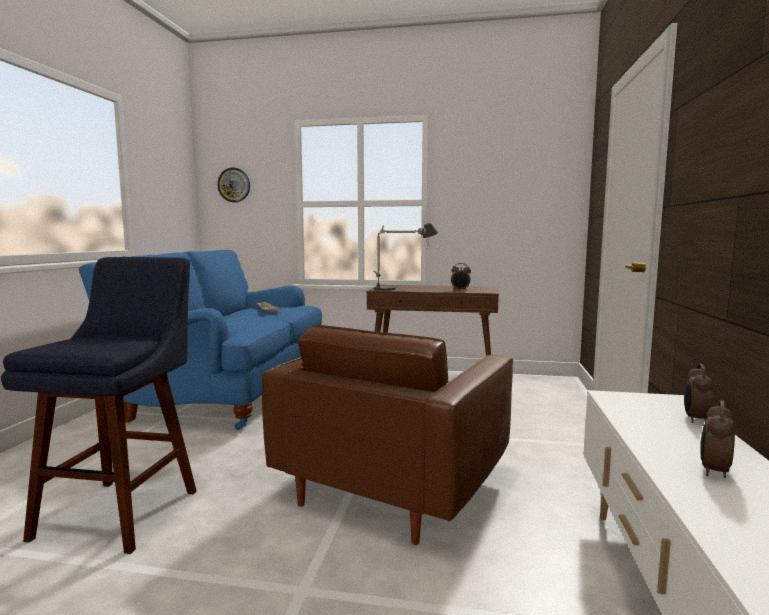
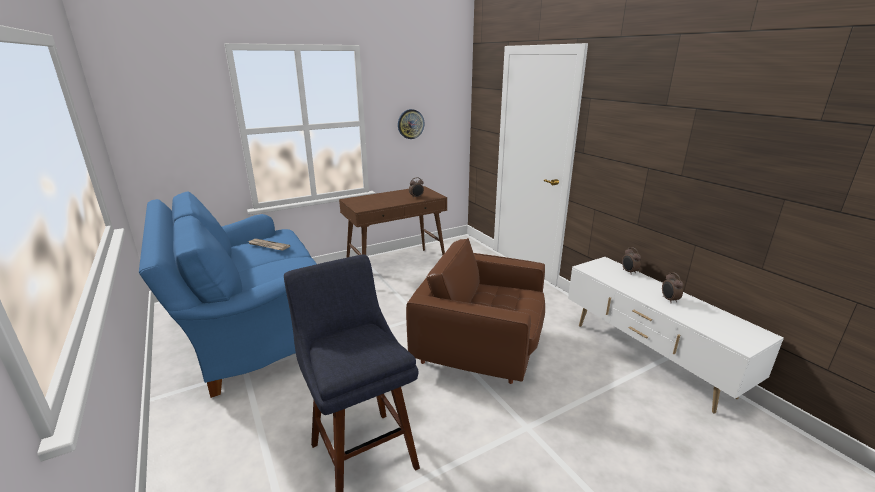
camera: 40 degrees left, 15 degrees up
(234, 185) = (157, 115): wall clock -> wall clock (410, 124)
(395, 483) = (480, 350): brown armchair -> brown armchair turned 120 degrees clockwise
(404, 288) = (371, 201): table lamp -> none

